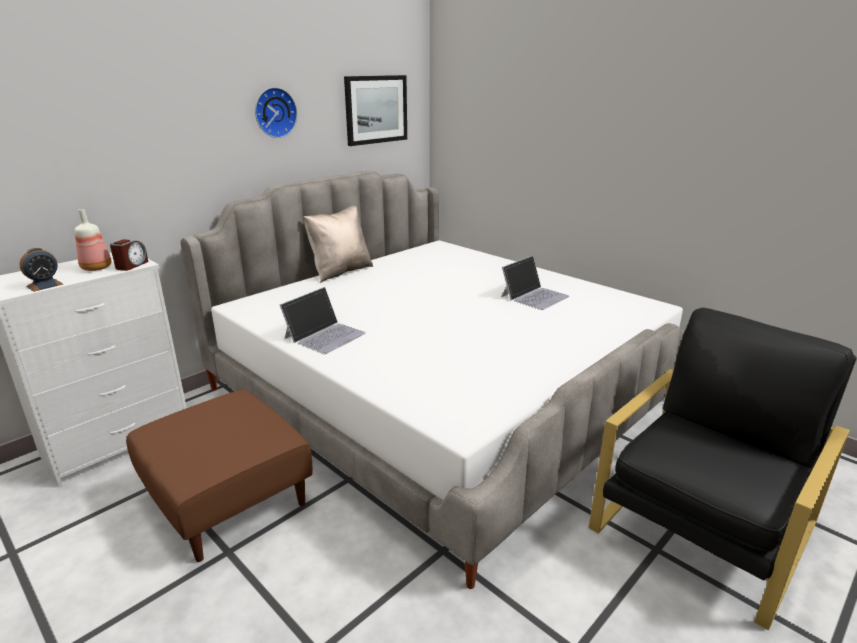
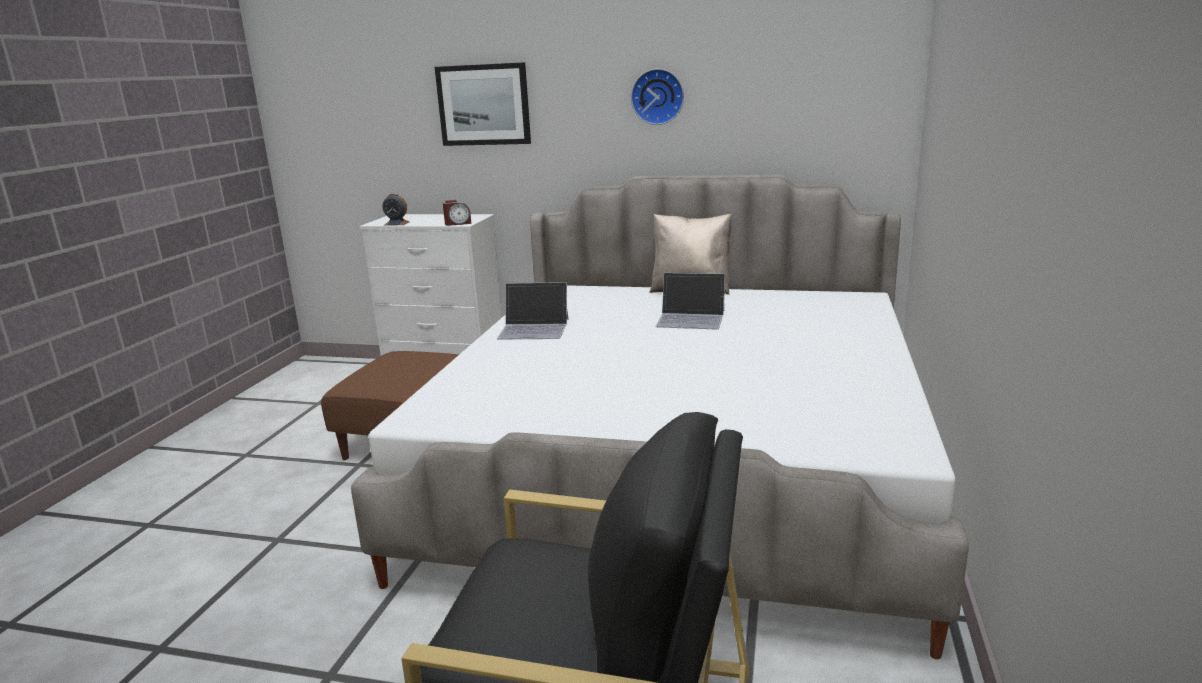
camera: 60 degrees right, 5 degrees down
(97, 267) = (443, 220): bottle -> none
(376, 109) = (812, 95): picture -> picture (483, 105)
(534, 296) = (792, 377): laptop -> laptop (691, 318)

